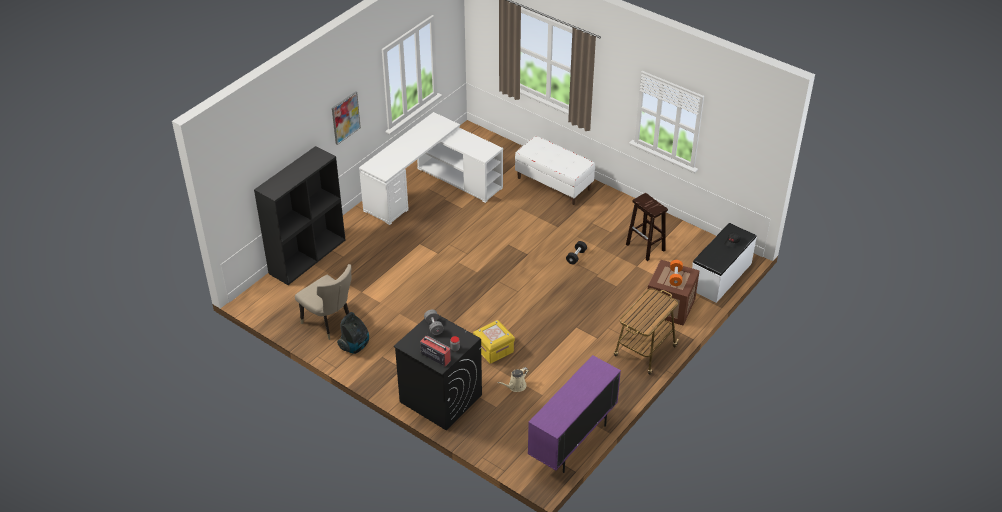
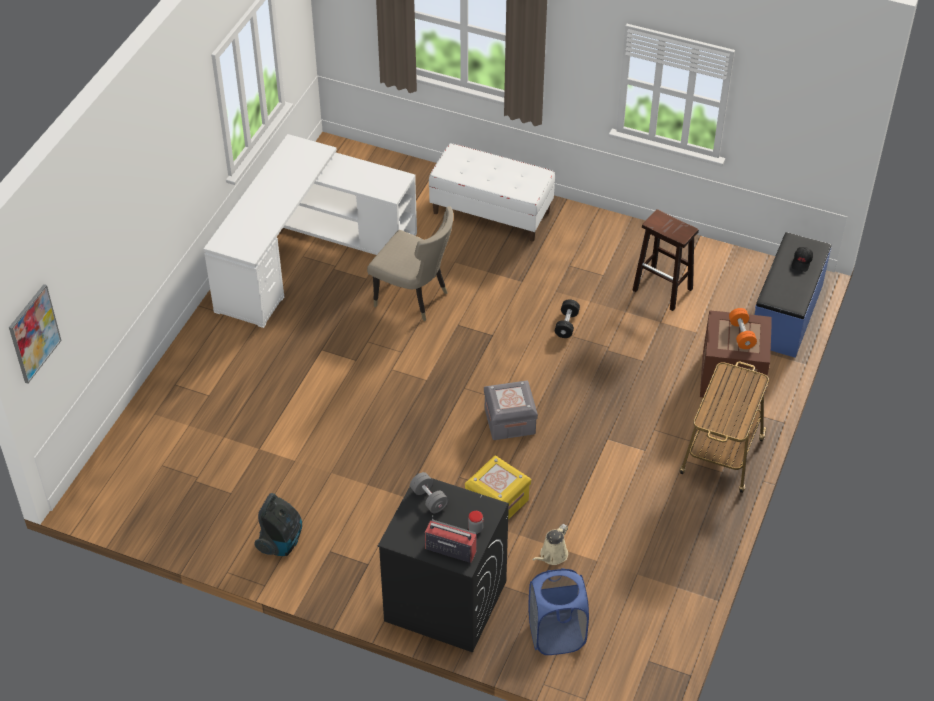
camera: 15 degrees left, 5 degrees up
(307, 256) = (151, 405): black bookcase -> none
(330, 323) = (227, 511): beige chair -> beige chair (414, 298)
(345, 117) = (175, 175): picture -> picture (34, 333)
(501, 431) = (556, 634): none -> blue laundry basket
(519, 305) = (509, 421): none -> grey storage box
(572, 442) = (668, 628): purple cabinet -> none
(721, 276) = (787, 314): white bench -> blue bench

